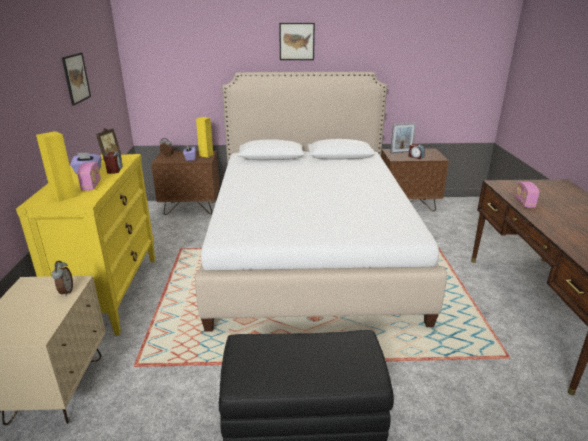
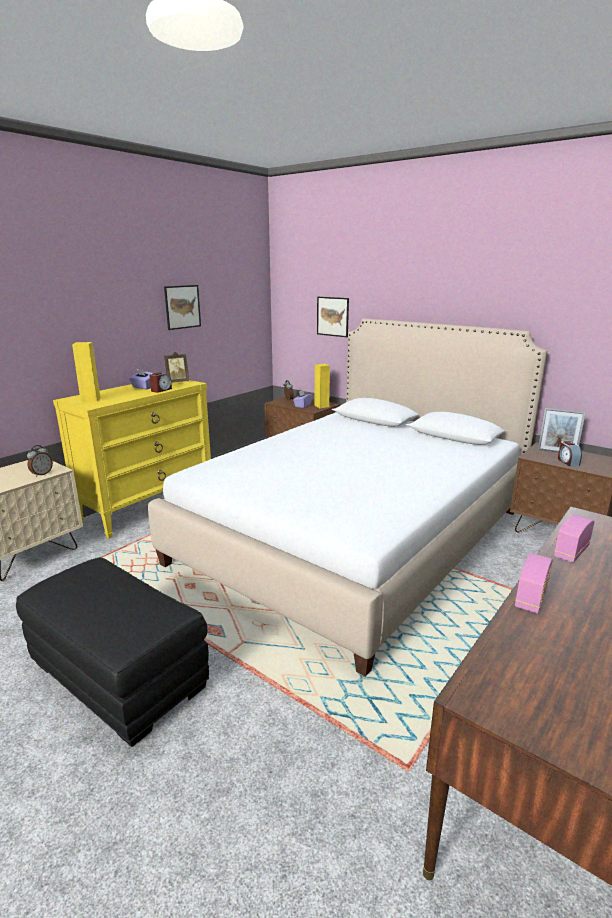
camera: 40 degrees right, 5 degrees down
(91, 185) = (121, 397): radio -> radio (531, 598)
(296, 41) = (435, 286): picture -> picture (332, 316)

